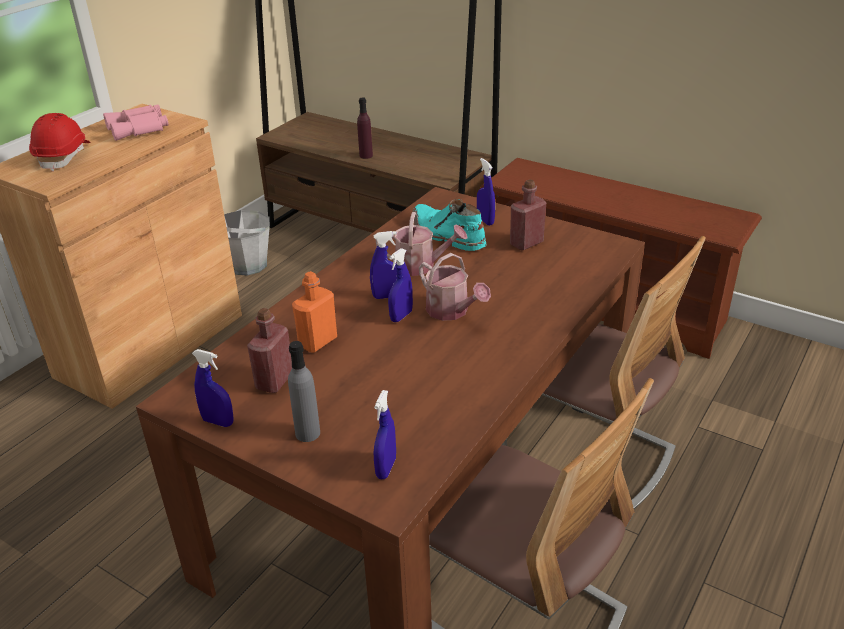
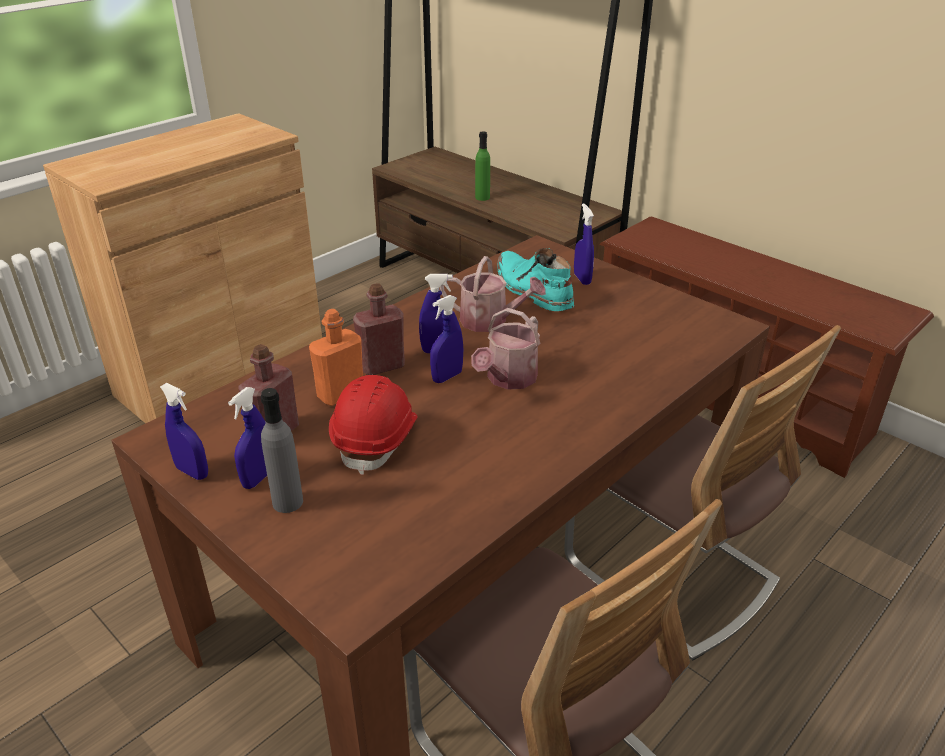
camera: 10 degrees right, 0 degrees up
(64, 156) = (133, 158): red hard hat -> red hard hat (376, 439)
(139, 129) = (223, 138): pink binoculars -> none
(247, 265) = (345, 303): grey bucket -> none
(366, 156) = (482, 197): purple bottle -> green bottle
(386, 468) = (363, 561): blue spray bottle -> blue spray bottle (258, 478)
(451, 311) = (508, 379): watering can -> watering can turned 60 degrees clockwise
(526, 243) = (623, 310): red bottle -> red bottle (382, 366)

